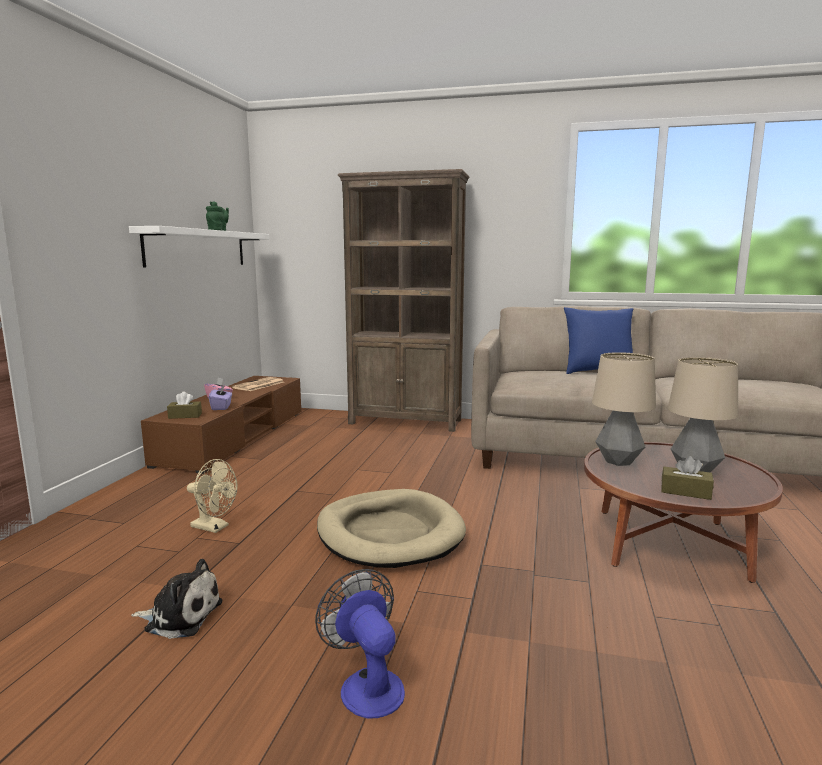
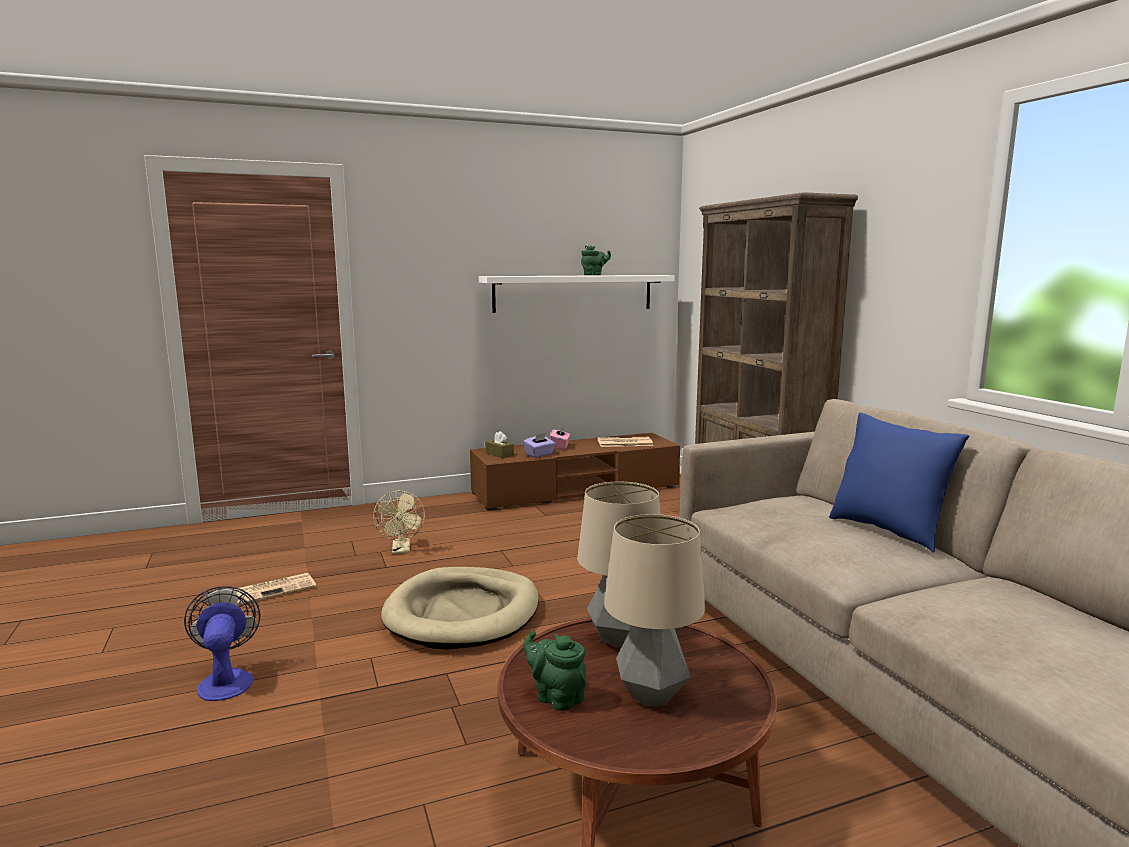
camera: 55 degrees right, 0 degrees up
(180, 616) = (273, 589): plush toy -> newspaper
(367, 684) = (226, 680): fan -> fan turned 45 degrees counterclockwise
(685, 491) = (556, 696): brown tissue box -> green teapot

